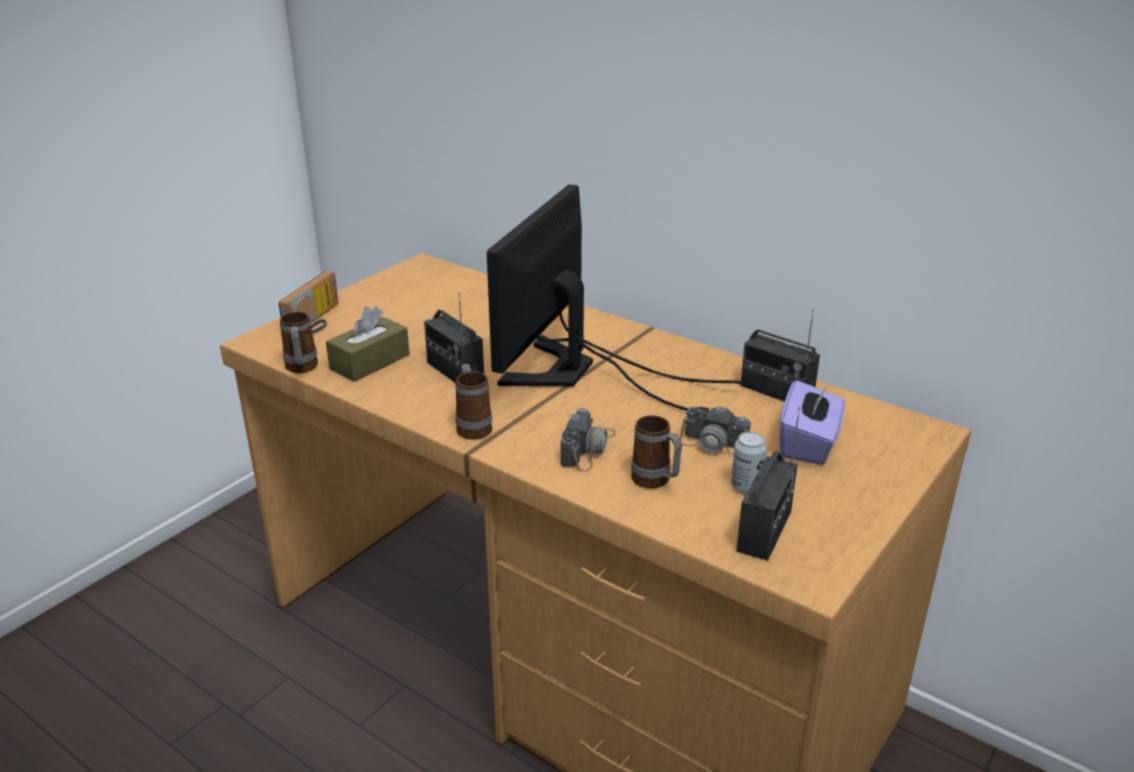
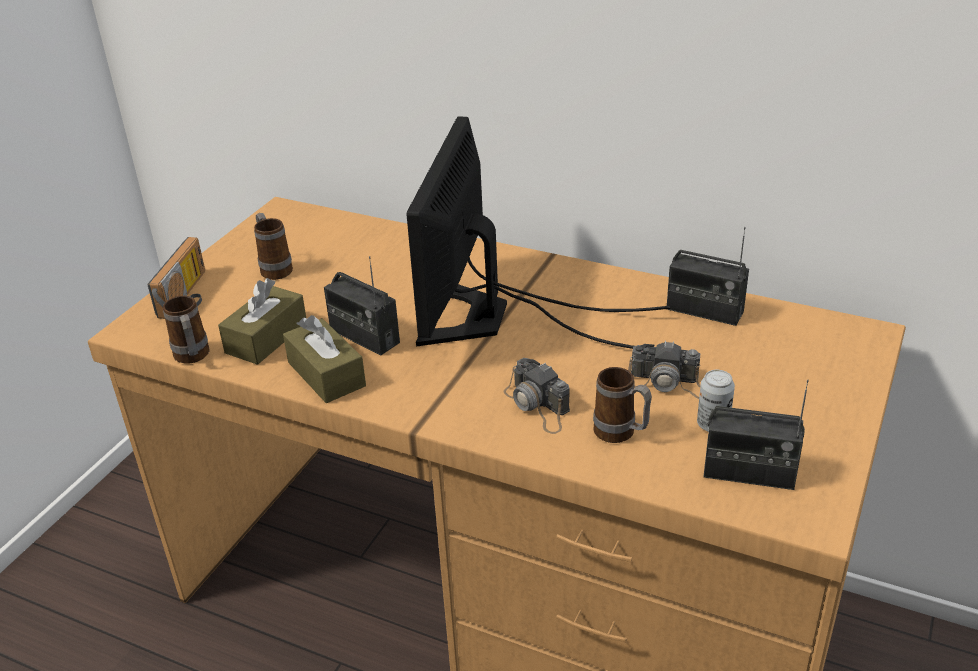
camera: 10 degrees left, 5 degrees up
(410, 397) = (326, 374): none -> brown tissue box
(472, 426) = (407, 399): mug -> mug (274, 268)
(588, 448) = (538, 406): camera -> camera turned 135 degrees clockwise
(764, 531) = (749, 473): radio -> radio turned 90 degrees clockwise
(808, 444) = (757, 366): purple tissue box -> none

